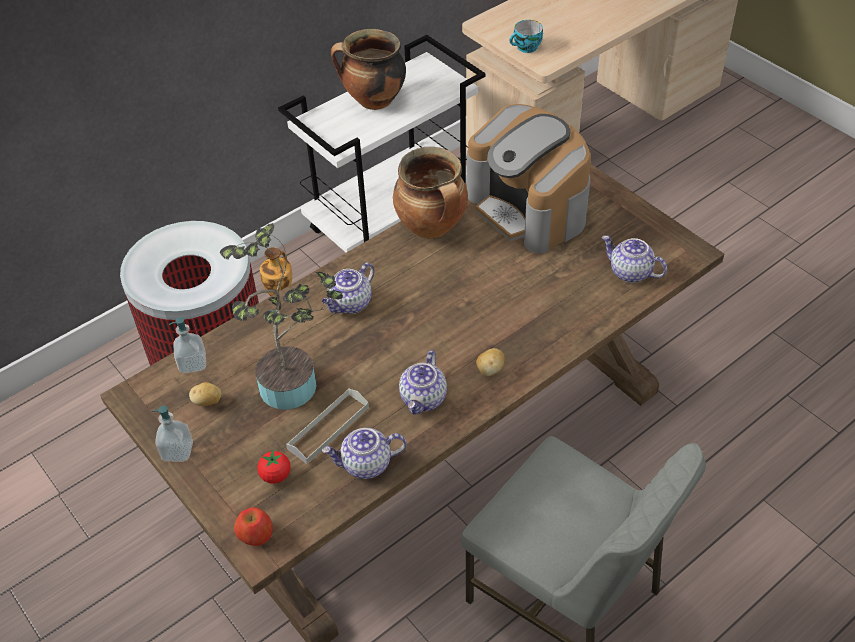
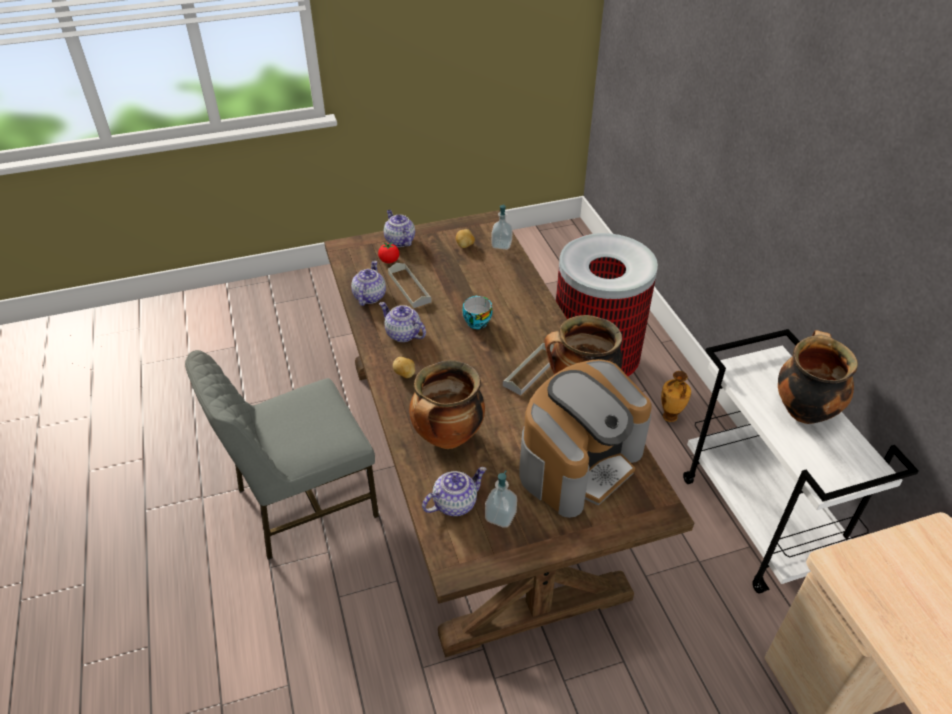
camera: 110 degrees right, 5 degrees down
(177, 451) = (434, 230): soap dispenser -> soap dispenser (500, 516)
(256, 534) = (355, 247): apple -> none
(295, 384) = (455, 281): potted plant -> none
(350, 304) = (516, 321): teapot -> teapot (399, 241)
(426, 269) = (531, 371): none -> grey tray
(526, 48) = (877, 558): cup -> cup (476, 321)
(529, 208) = (579, 462): coffee machine -> coffee machine turned 150 degrees clockwise
(558, 303) = (447, 438): none -> cooking pot

